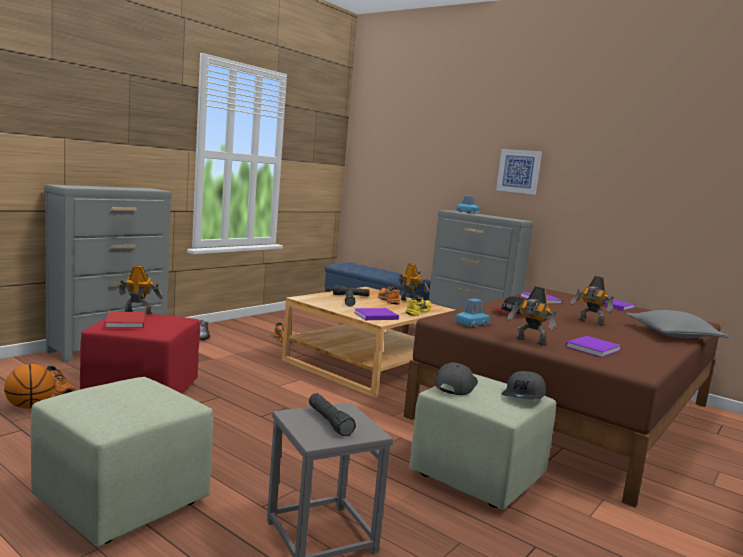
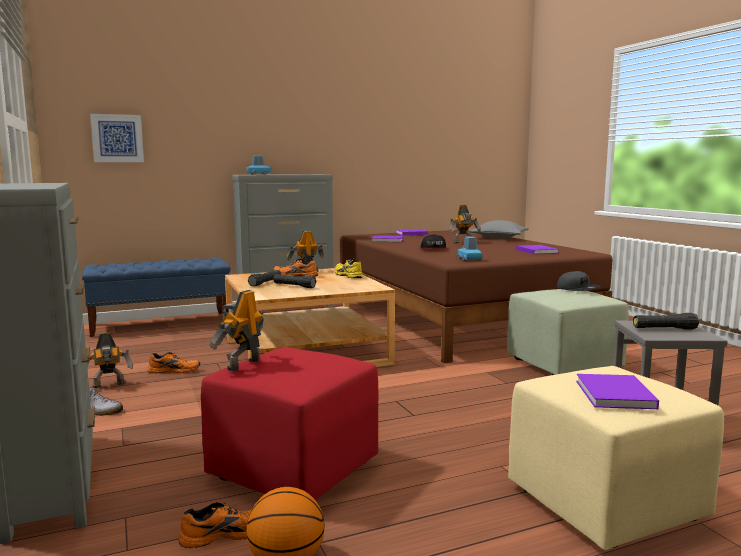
camera: 60 degrees left, 0 degrees up
(120, 501) = (604, 505): green ottoman -> beige ottoman
(125, 322) = (297, 372): red book -> none
(374, 316) = (356, 286): purple book -> purple book (615, 395)
(455, 385) = (556, 298): grey cap -> none
(519, 171) = (296, 126): picture -> picture (117, 138)
(530, 341) = (521, 257): toy robot -> toy robot (109, 385)

